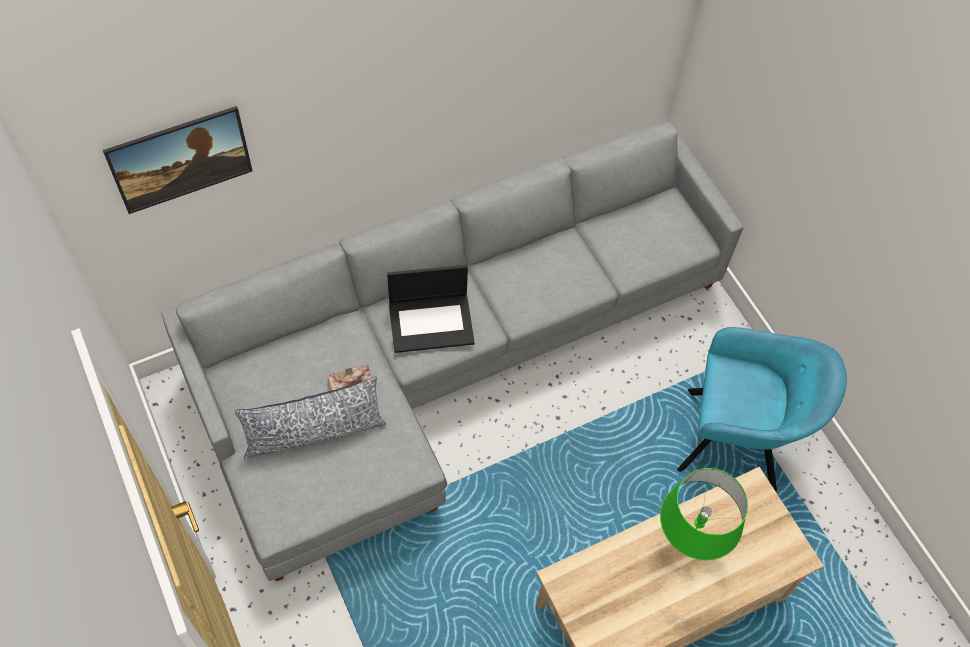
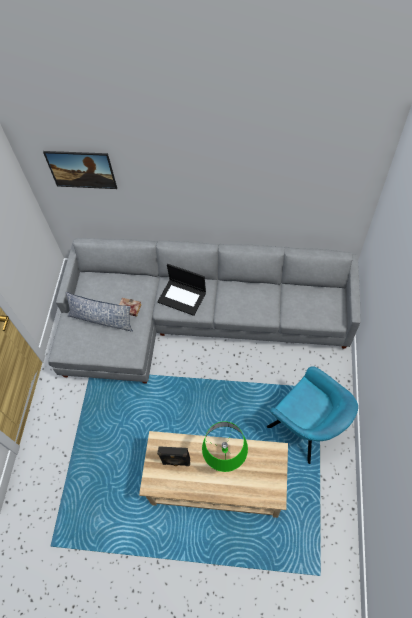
camera: 40 degrees right, 0 degrees up
(616, 595) = (176, 462): none -> black speaker

